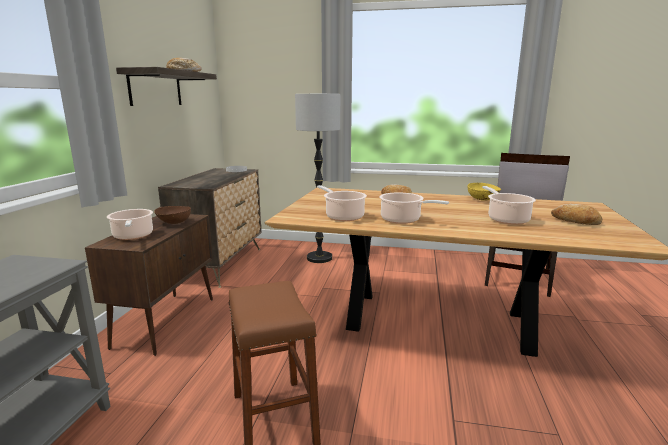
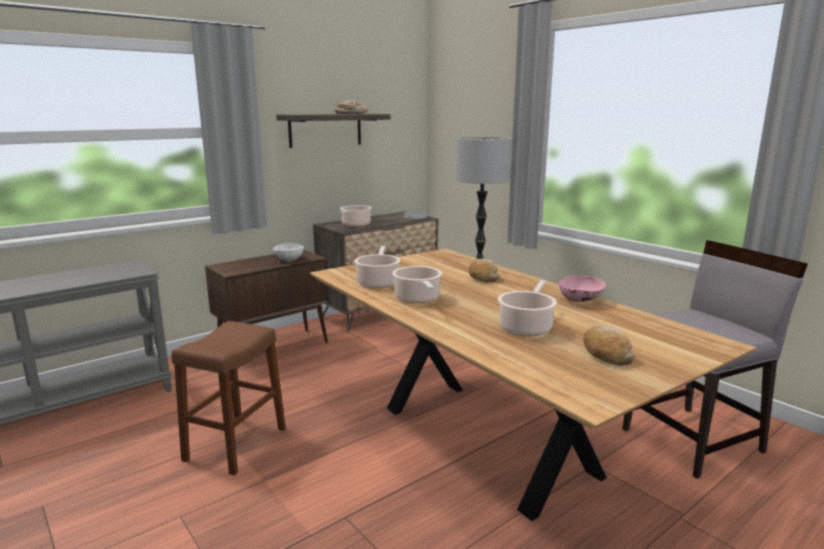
camera: 40 degrees right, 0 degrees up
(133, 236) = (243, 264): cooking pot -> cooking pot (355, 225)
(173, 223) = (288, 259): brown bowl -> white bowl
(483, 200) = (580, 301): yellow bowl -> pink bowl

